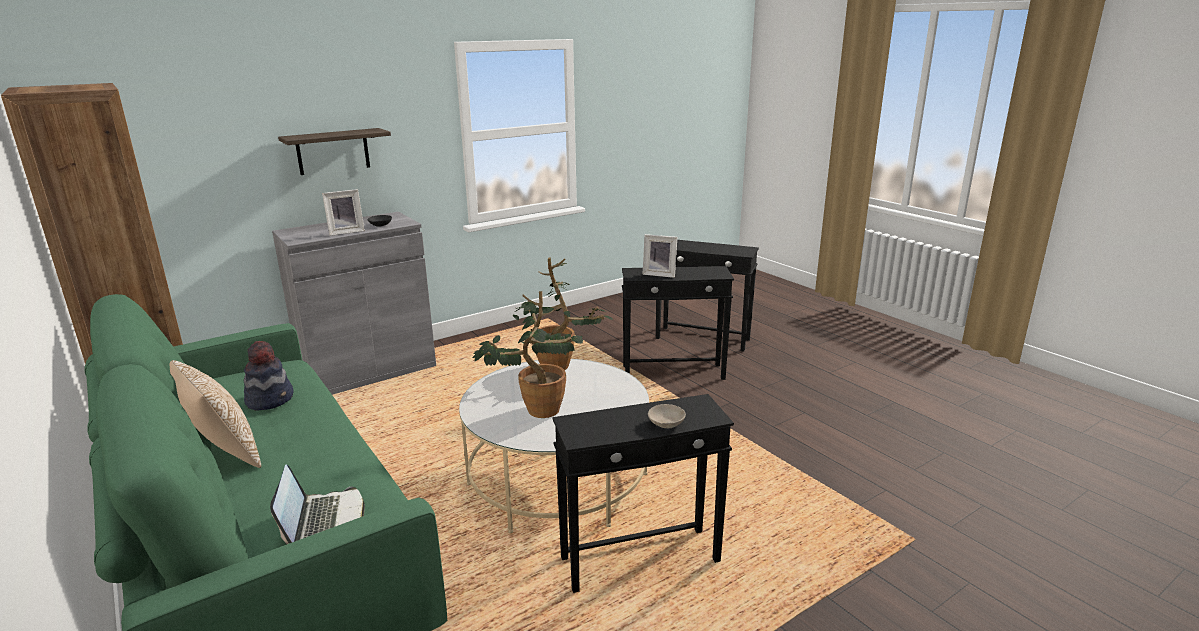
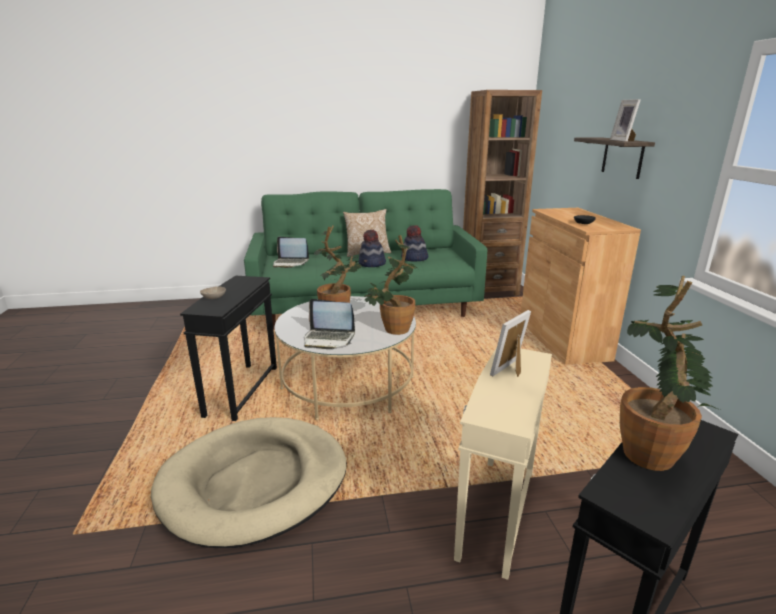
camera: 115 degrees right, 0 degrees up
(316, 427) = (372, 264): none -> hat
(346, 232) = (564, 217): picture frame -> picture frame (624, 140)
(368, 371) = (563, 340): grey cabinet -> brown cabinet
(611, 394) = (329, 339): none -> laptop
(673, 373) = (495, 513): black side table -> beige side table
(701, 248) = (653, 450): none -> potted plant
(757, 473) = (255, 482): none -> beige dog bed

